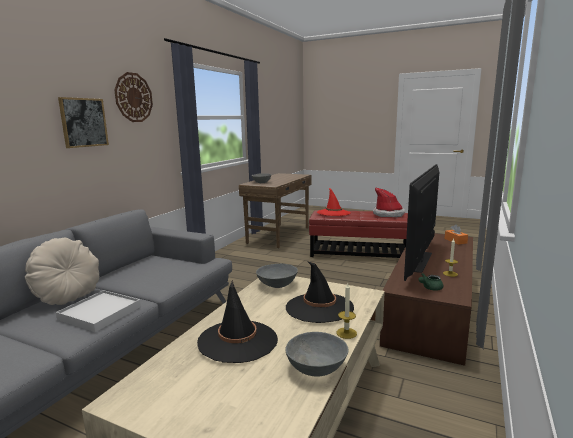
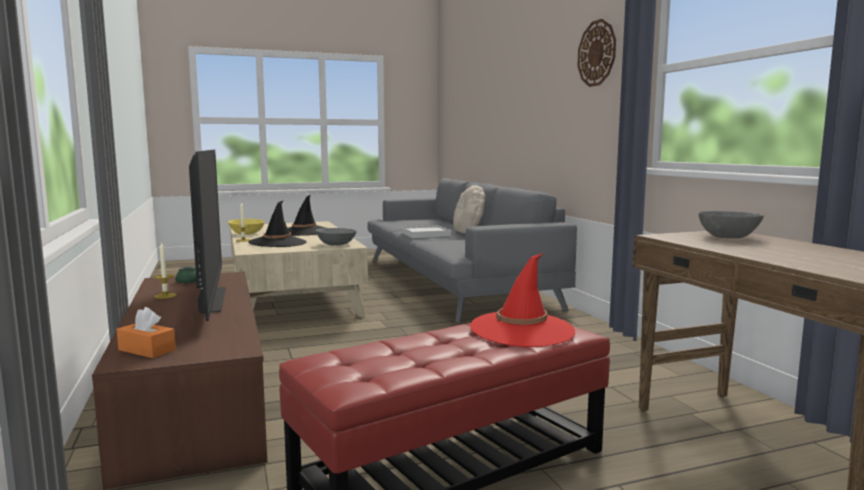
camera: 135 degrees right, 5 degrees down
(83, 122) = (553, 92): picture -> none
(317, 367) = (246, 234): grey bowl -> yellow bowl
(388, 214) = (379, 364): hat -> none

